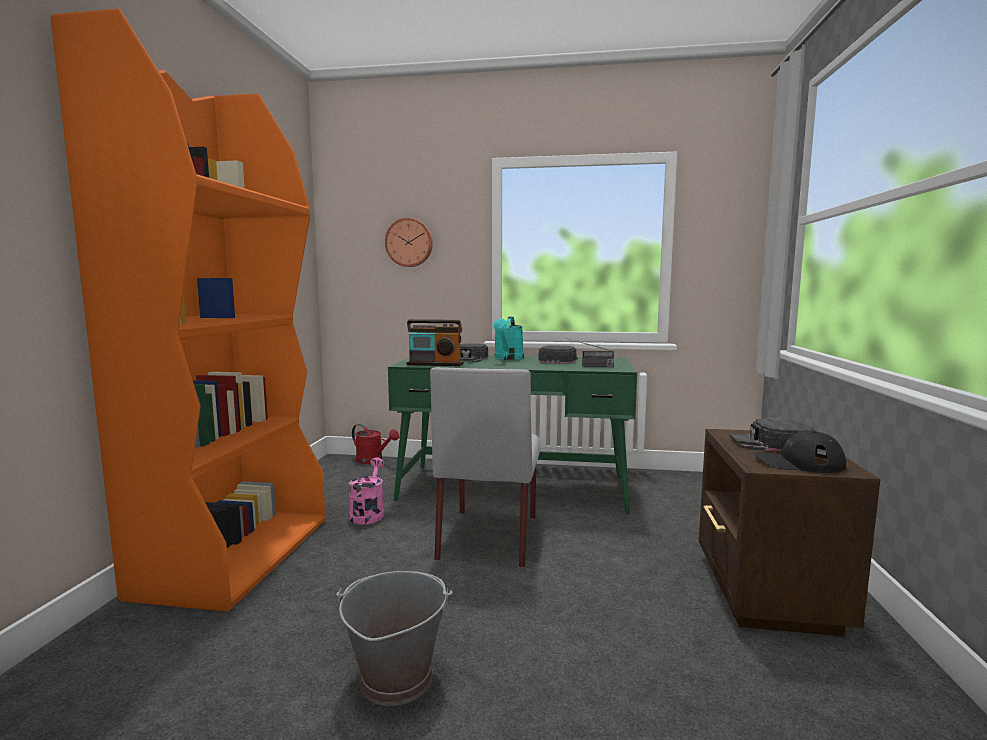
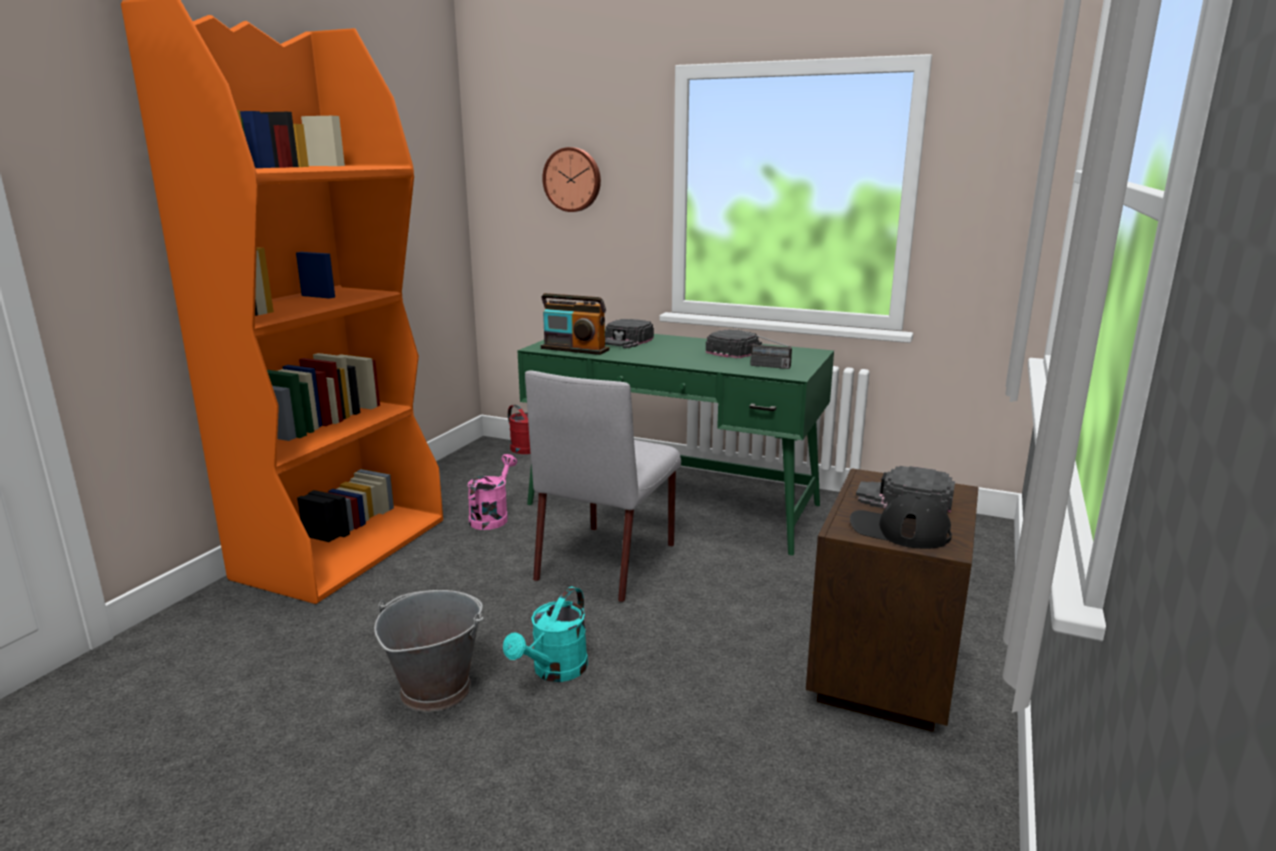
camera: 15 degrees right, 10 degrees up
(508, 358) = (675, 343): turquoise watering can -> turquoise watering can (554, 671)

